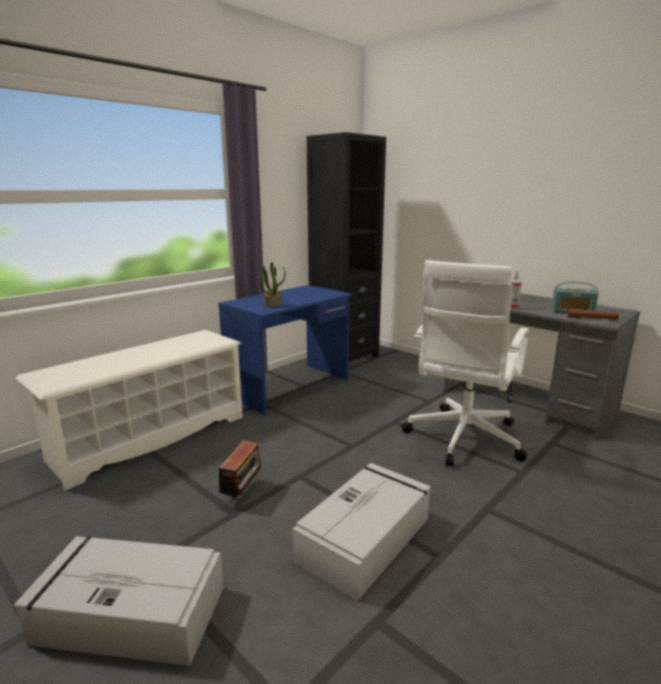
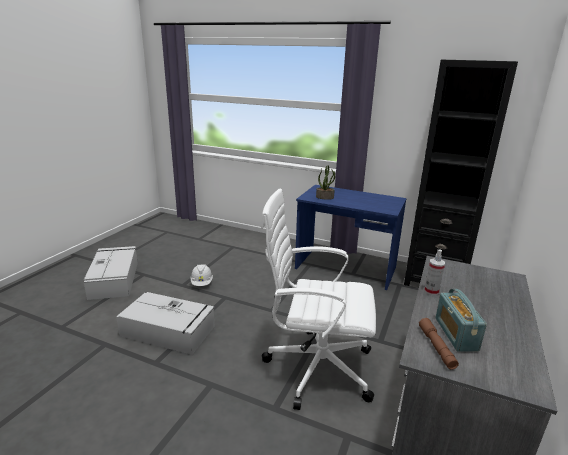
camera: 70 degrees right, 5 degrees up
(150, 438) = (244, 244): white shoe rack -> none
(243, 492) = (202, 283): radio -> white hard hat

